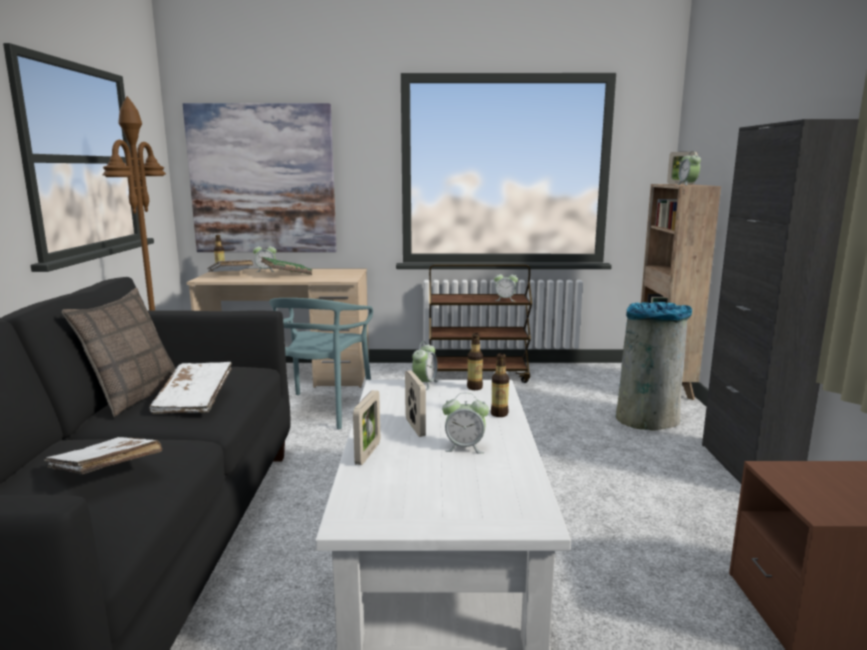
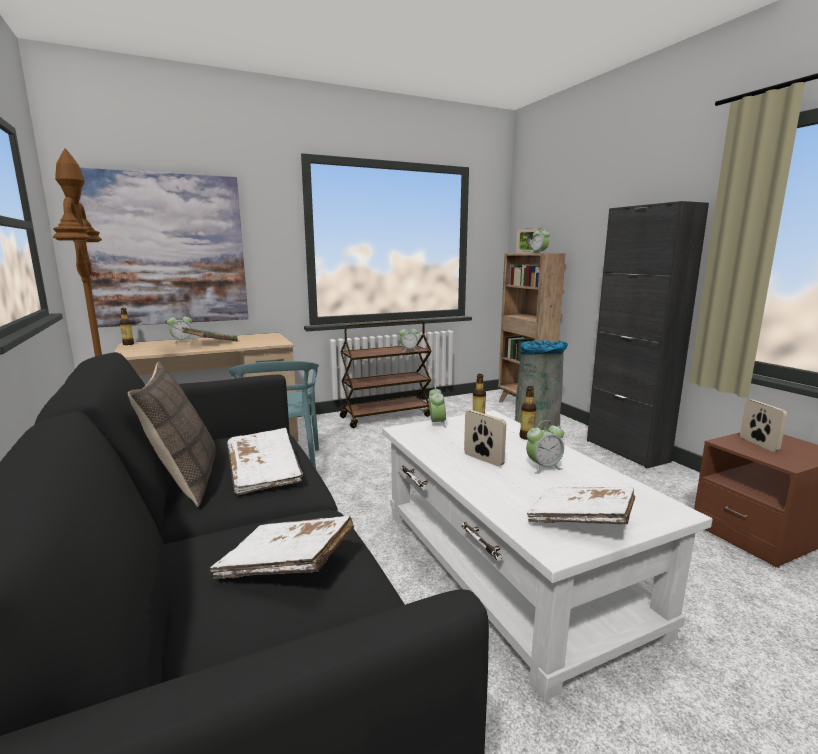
camera: 25 degrees left, 0 degrees up
(230, 274) = (149, 347): white book -> white book (580, 521)
(368, 453) = (480, 488): picture frame -> picture frame (758, 444)

